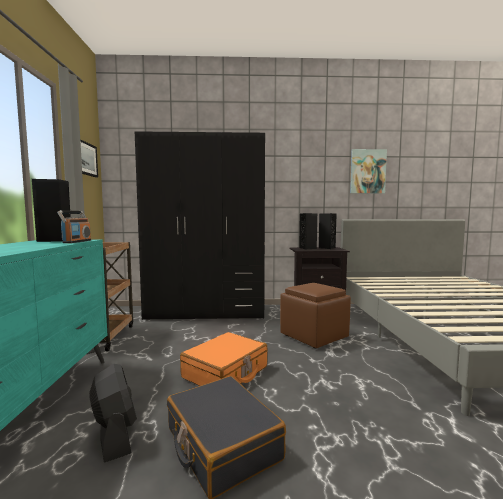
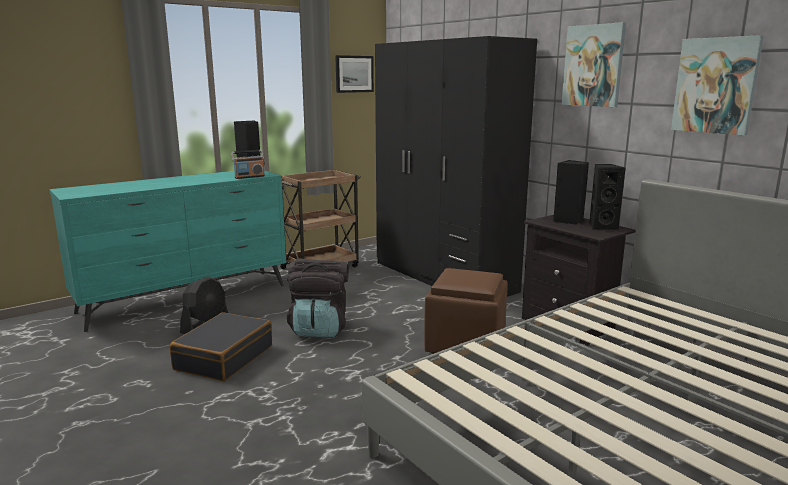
camera: 55 degrees right, 10 degrees up
(226, 372) = (319, 329): orange suitcase -> black backpack
(300, 161) = (593, 66): none -> picture

